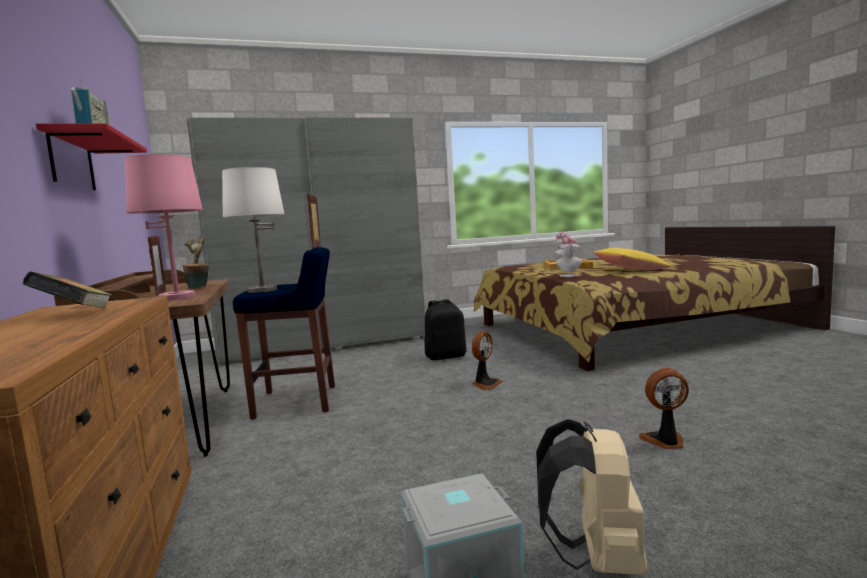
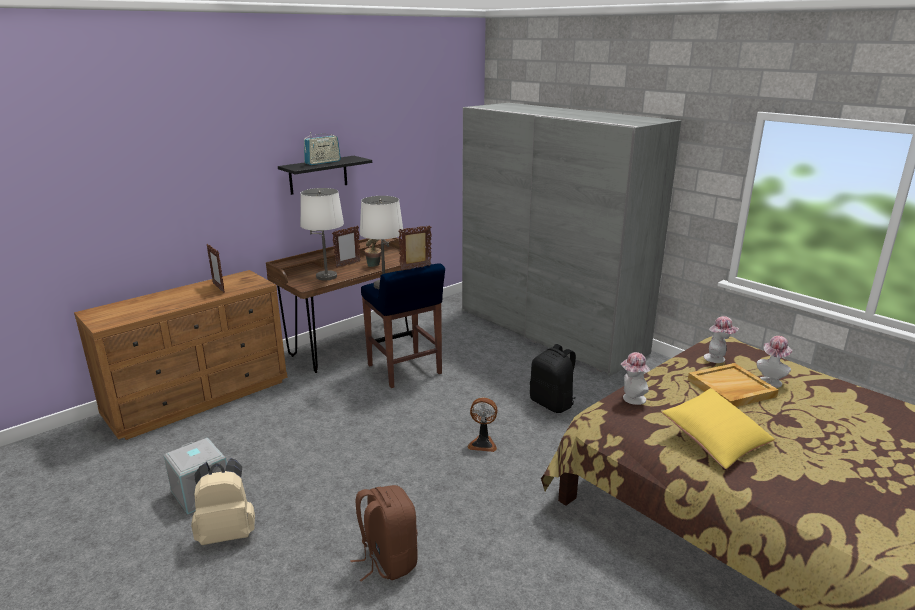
camera: 65 degrees right, 15 degrees up
(72, 162) = (318, 175): red shelf -> black shelf
(75, 314) = (219, 288): book -> picture frame
(177, 297) = (326, 276): pink table lamp -> white table lamp
(525, 267) = (717, 359): none -> hat
(665, 441) = (387, 560): fan -> brown backpack

